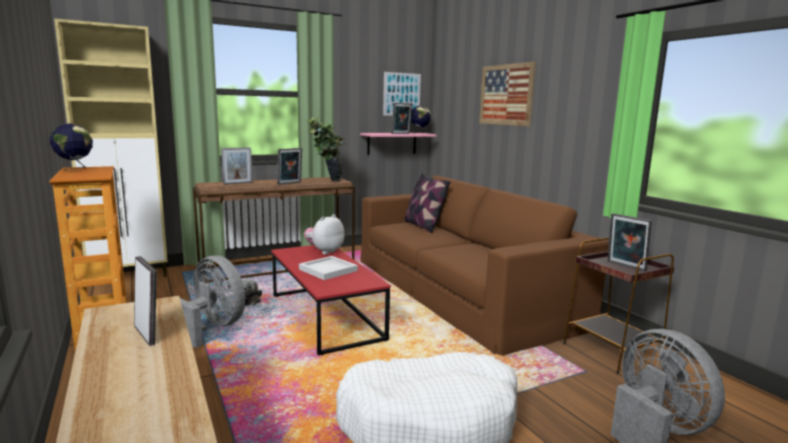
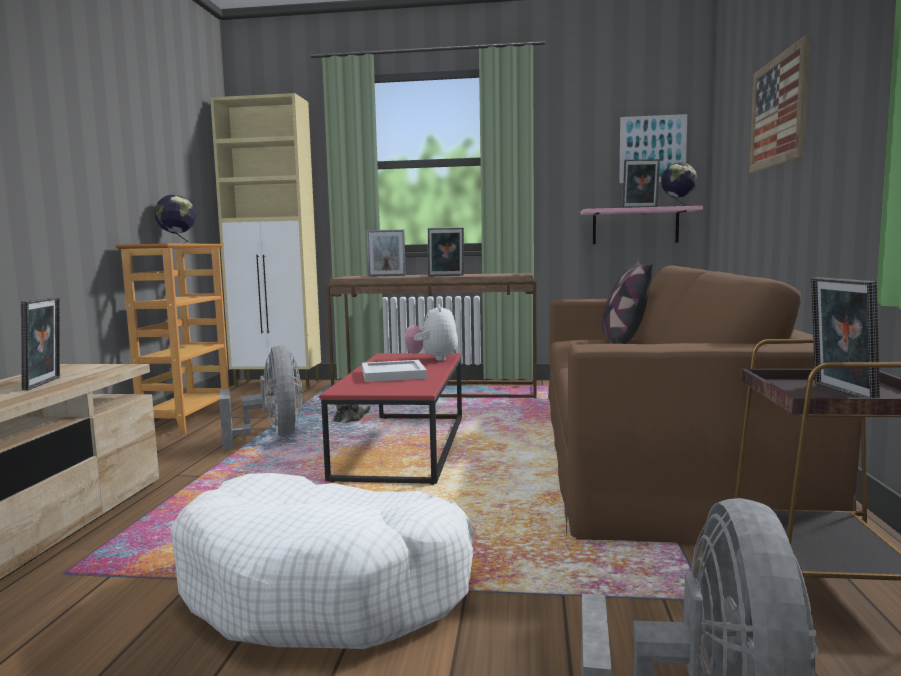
camera: 35 degrees right, 5 degrees down
(324, 251) = (432, 359): plush toy -> plush toy turned 75 degrees counterclockwise
(326, 180) = (501, 274): potted plant -> none

